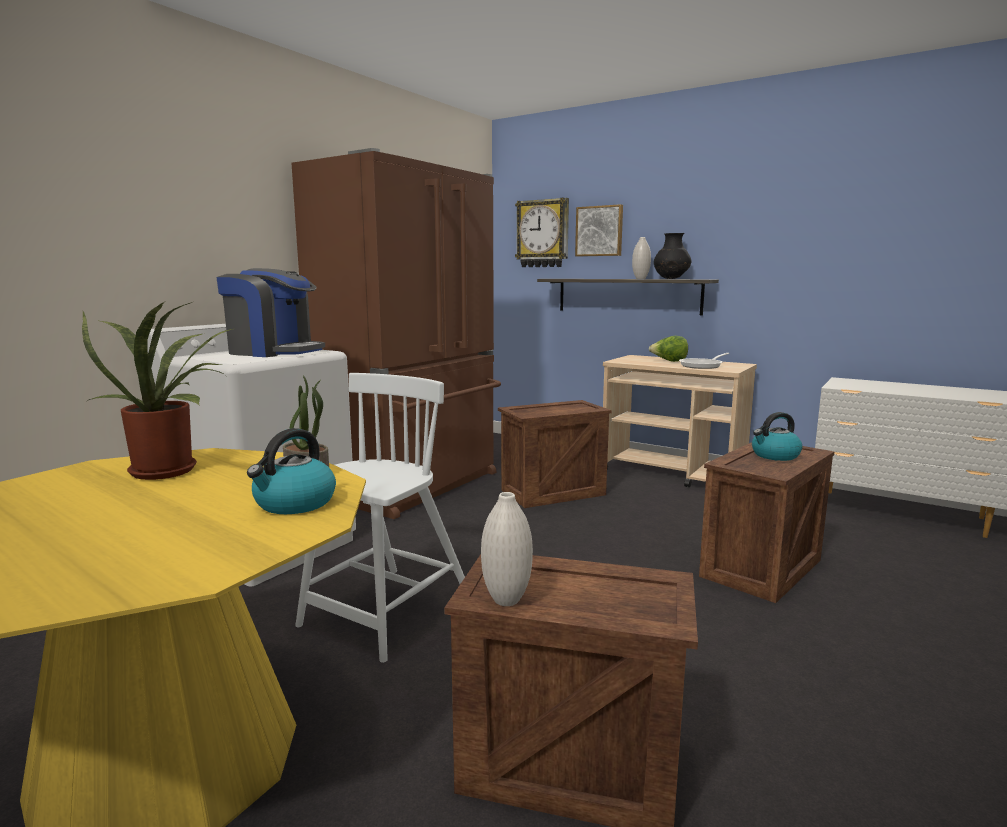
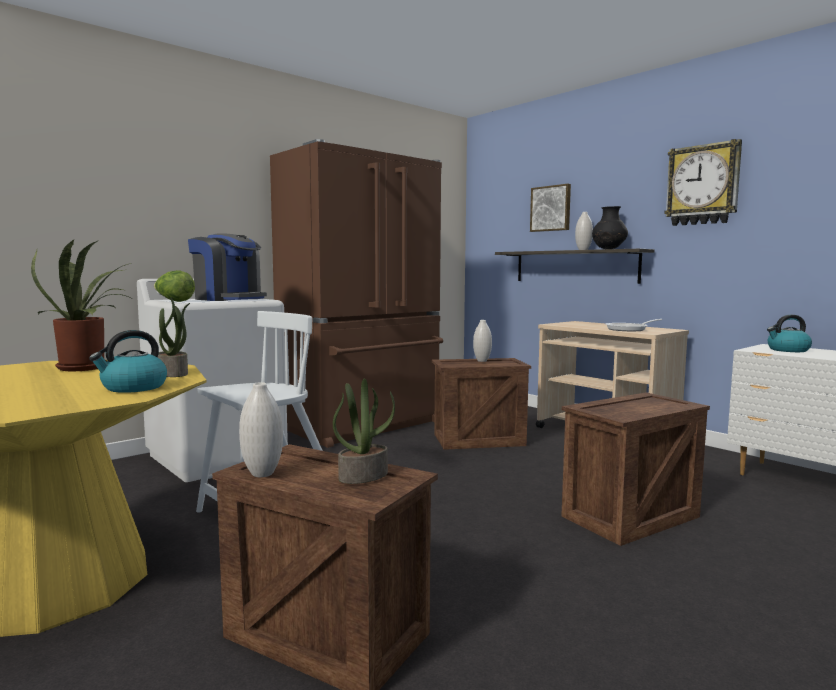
camera: 15 degrees right, 5 degrees down
(543, 233) = (505, 213): wall clock -> wall clock (703, 185)
(554, 406) = (482, 361): none -> white vase
(622, 587) = (363, 476): none -> potted plant
(669, 361) = (602, 325): lettuce -> lettuce (174, 301)
(775, 455) = (640, 405): kettle -> kettle (787, 350)

